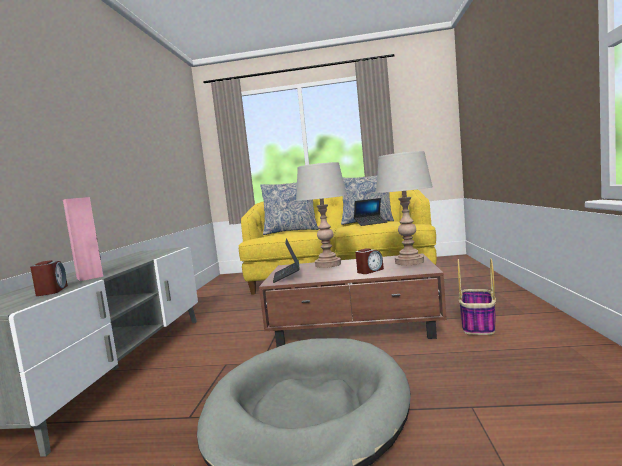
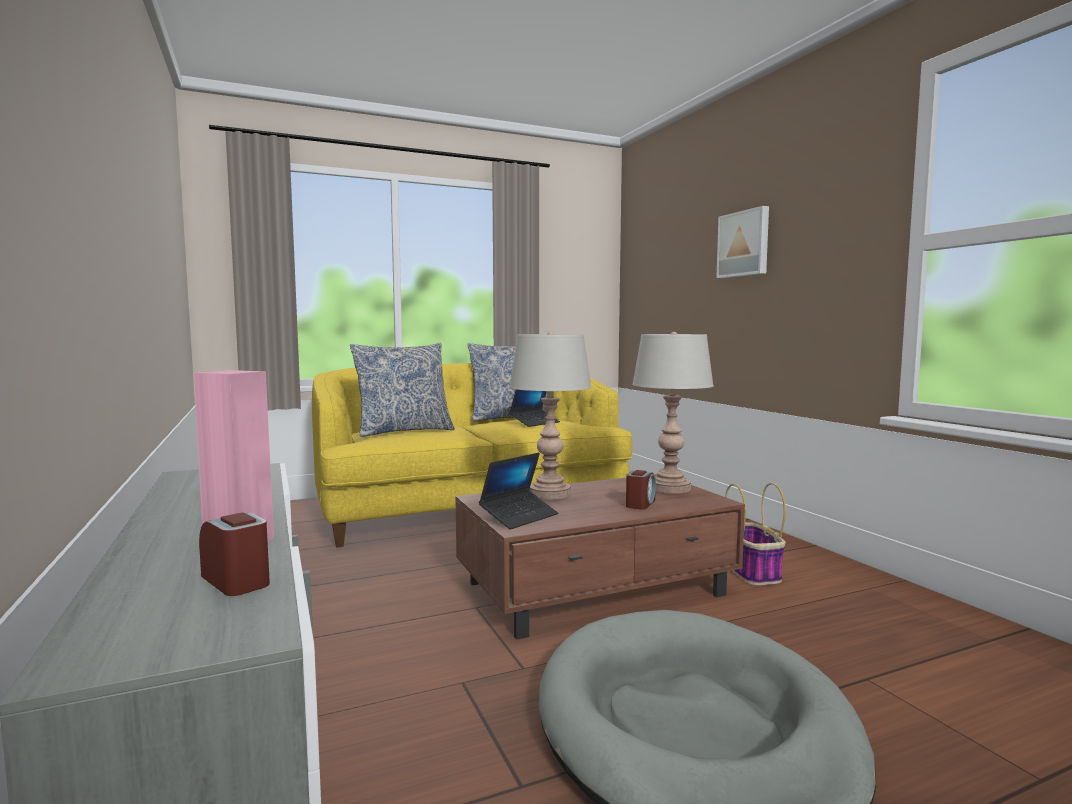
camera: 30 degrees left, 0 degrees up
(287, 276) = (519, 517): laptop -> laptop turned 105 degrees counterclockwise
(510, 77) = (744, 244): none -> picture

